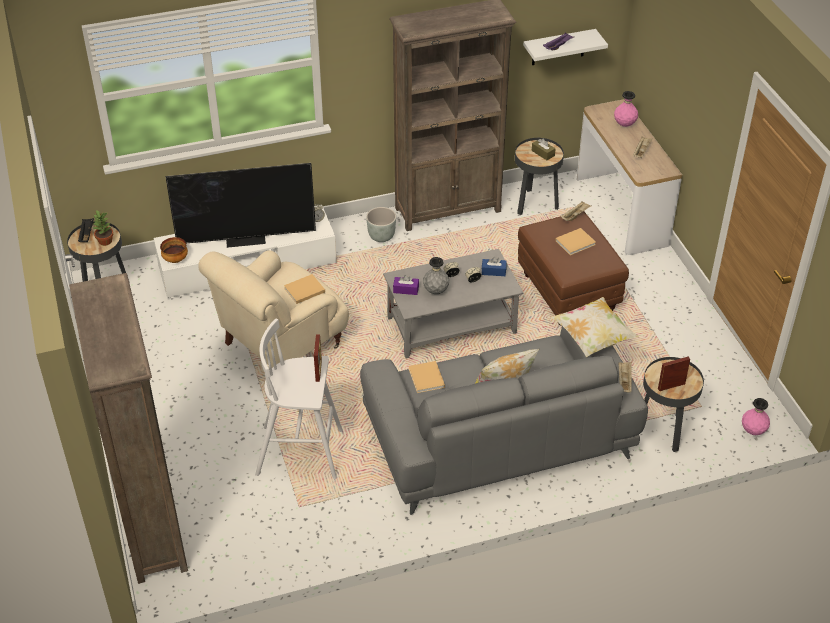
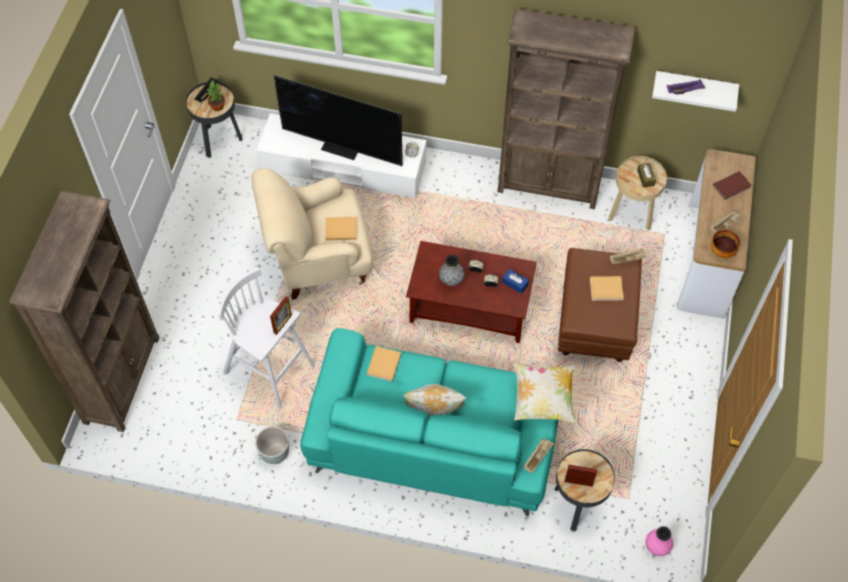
camera: 30 degrees right, 15 degrees up
(175, 260) = (272, 143): bowl -> bowl (721, 251)
(381, 237) = (471, 188): grey planter -> grey planter (274, 453)
(406, 289) = (427, 267): purple tissue box -> none
(450, 326) = (468, 308): grey coffee table -> brown coffee table
(498, 437) = (433, 437): grey sofa -> turquoise sofa
(534, 204) = (631, 214): black side table -> beige side table
(624, 124) = (732, 186): pink vase -> brown book

